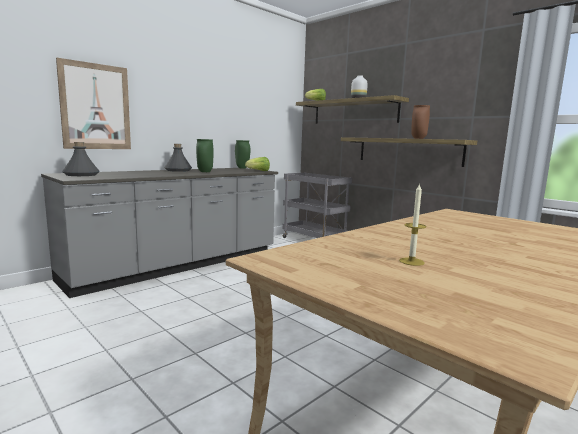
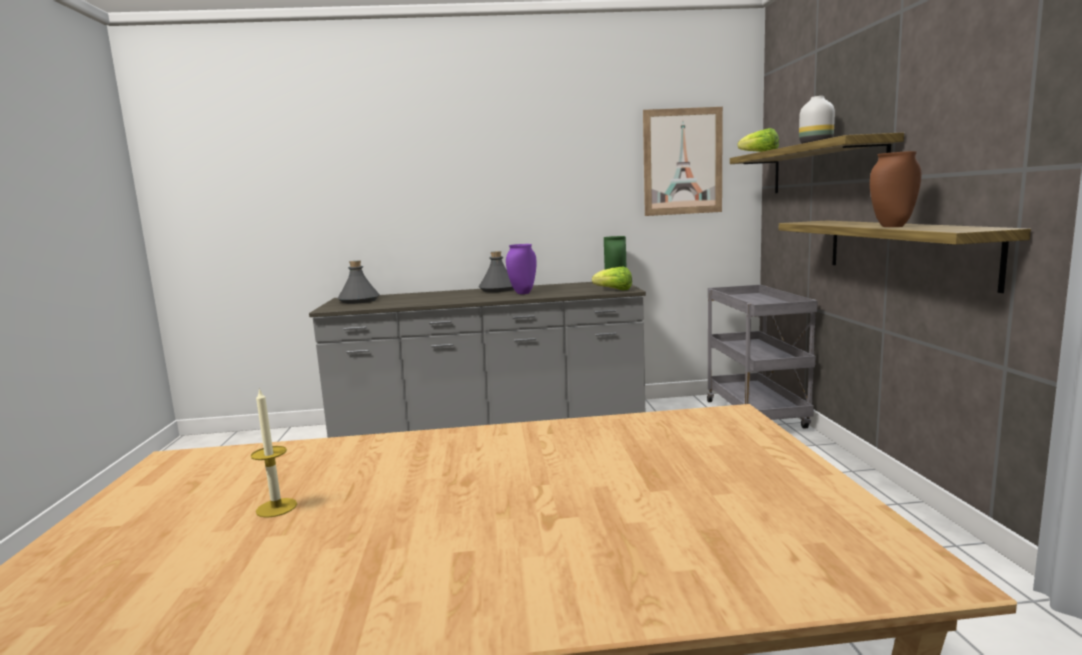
camera: 40 degrees right, 0 degrees up
(96, 107) = (393, 212): picture -> picture (682, 162)
(205, 172) = (523, 293): green vase -> purple vase

